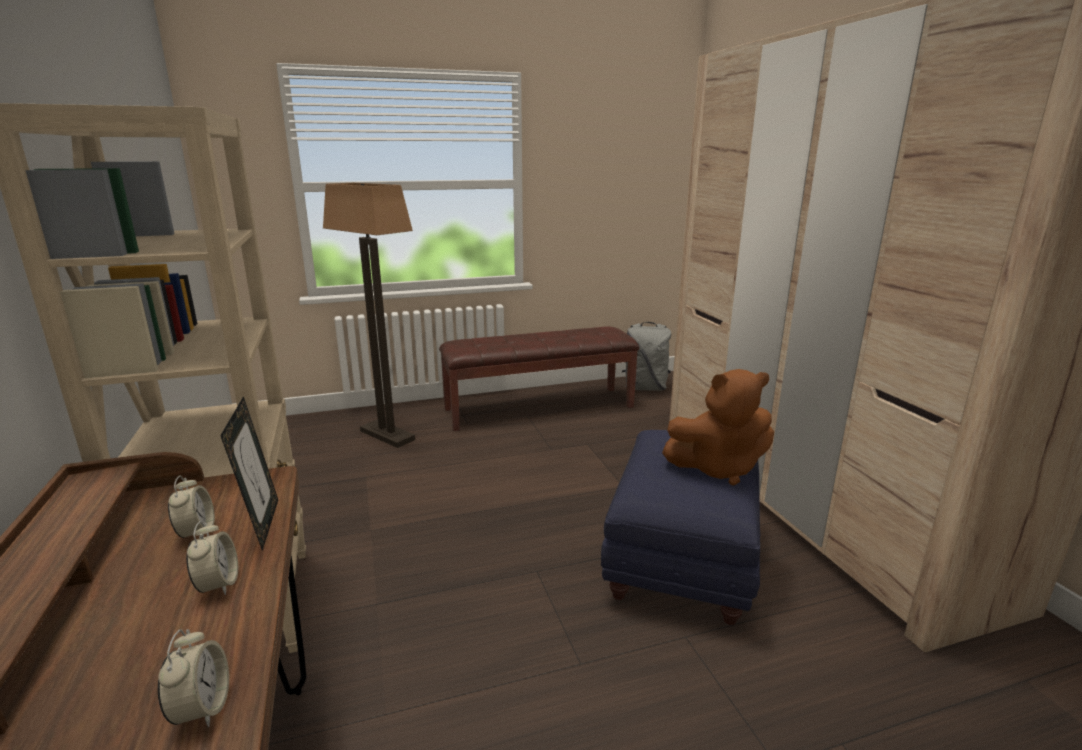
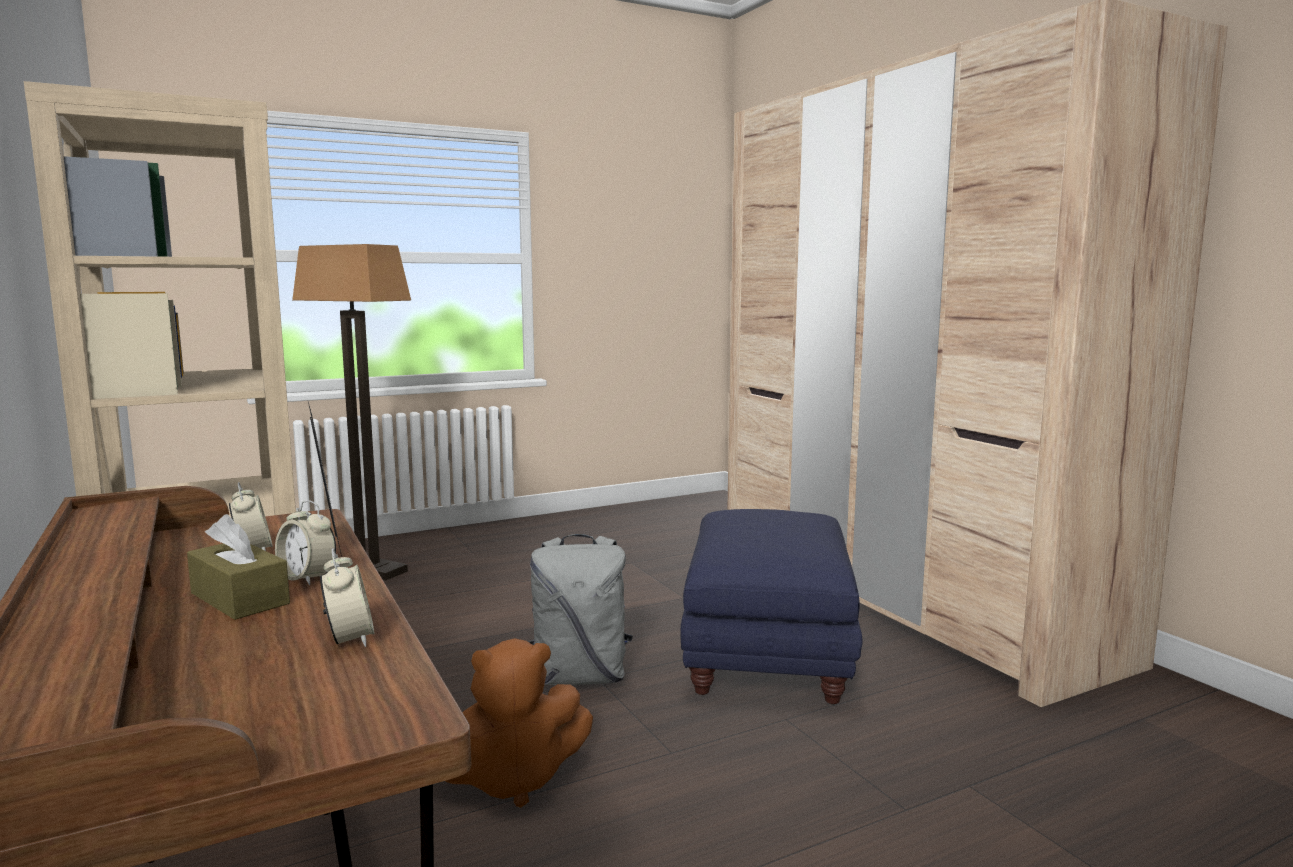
camera: 10 degrees left, 10 degrees down
(147, 614) = (239, 598): none -> brown tissue box
(218, 584) = (307, 578): alarm clock -> alarm clock turned 150 degrees clockwise
(539, 407) = (562, 532): brown bench -> none
(645, 388) = (689, 507): grey backpack -> grey backpack (581, 677)
(718, 468) = (802, 530): brown plush toy -> brown plush toy (512, 779)

